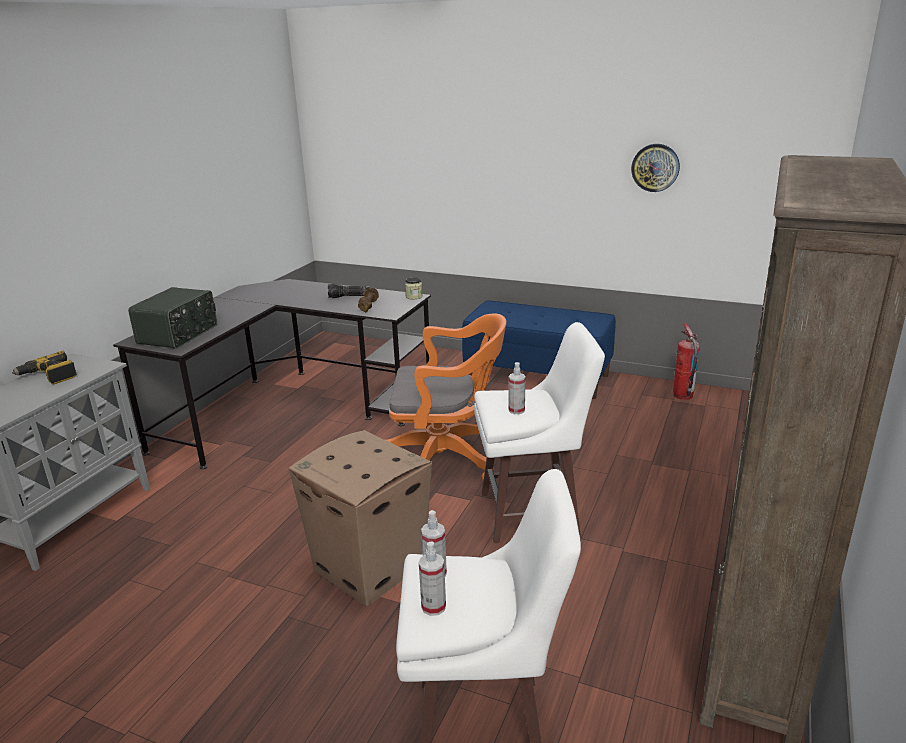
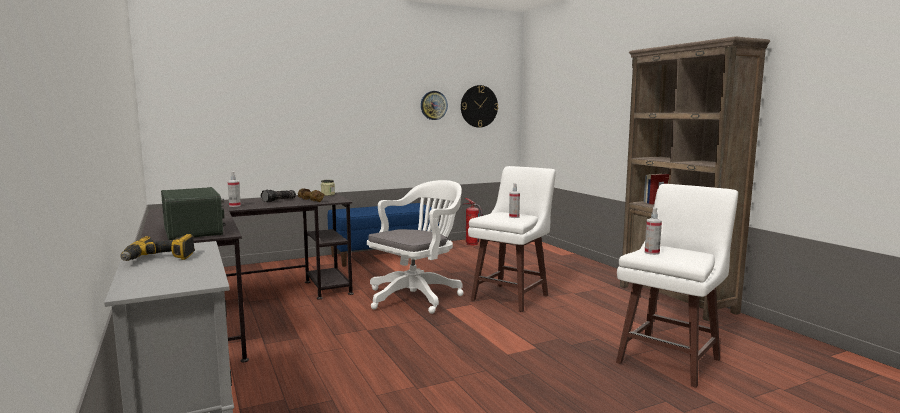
camera: 50 degrees left, 15 degrees down
(370, 567) = (489, 345): cardboard box -> none
(433, 607) = (681, 257): spray bottle -> spray bottle (235, 206)
(446, 459) = (417, 296): orange office chair -> white office chair
(745, 172) = (479, 106): none -> wall clock

